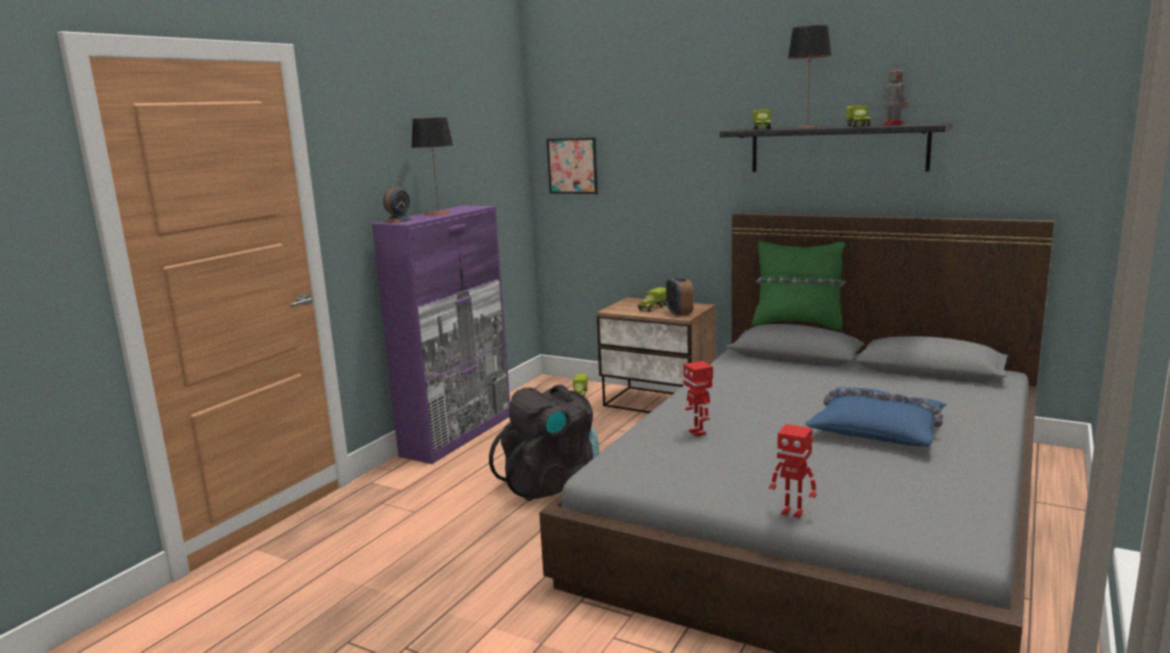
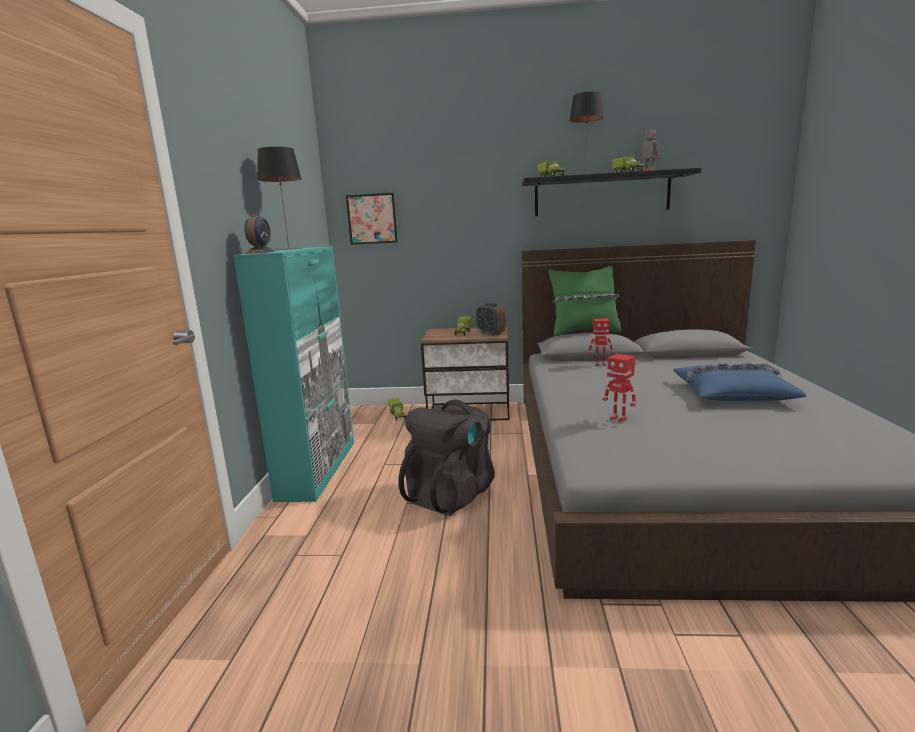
camera: 25 degrees left, 0 degrees up
(458, 435) = (318, 468): purple cabinet -> turquoise cabinet
(792, 512) = (798, 467): toy robot -> toy robot (600, 364)

